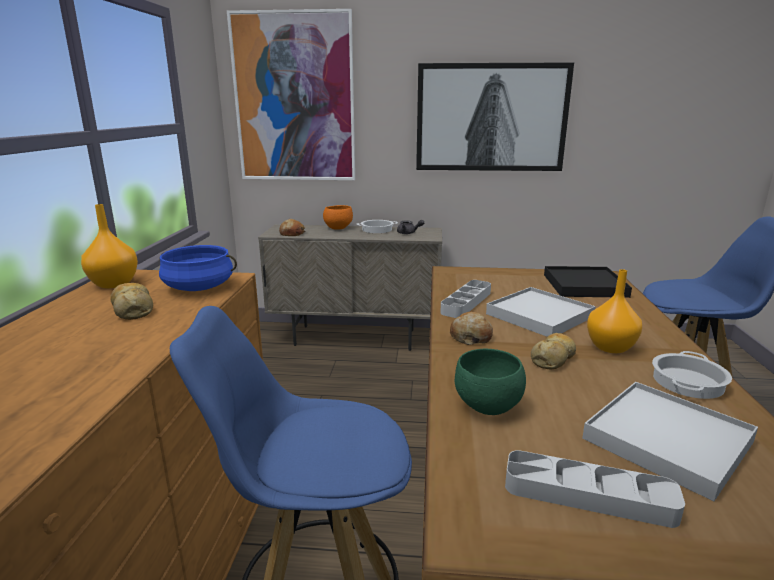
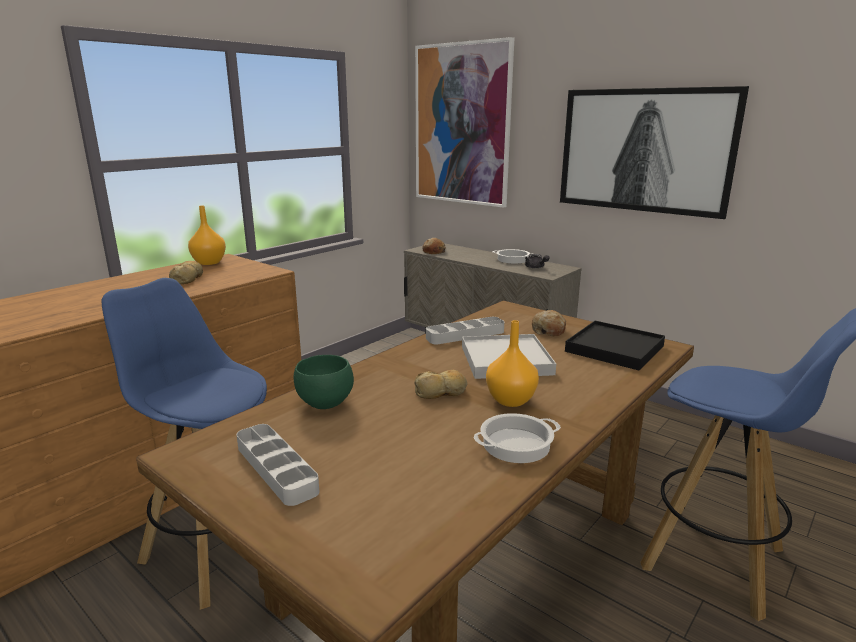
camera: 35 degrees right, 0 degrees up
(199, 287) = (244, 273): blue cooking pot -> none
(337, 228) = (480, 253): orange bowl -> none
(470, 336) = (412, 359): bread -> bread (548, 330)
(667, 441) = (397, 468): white tray -> none

